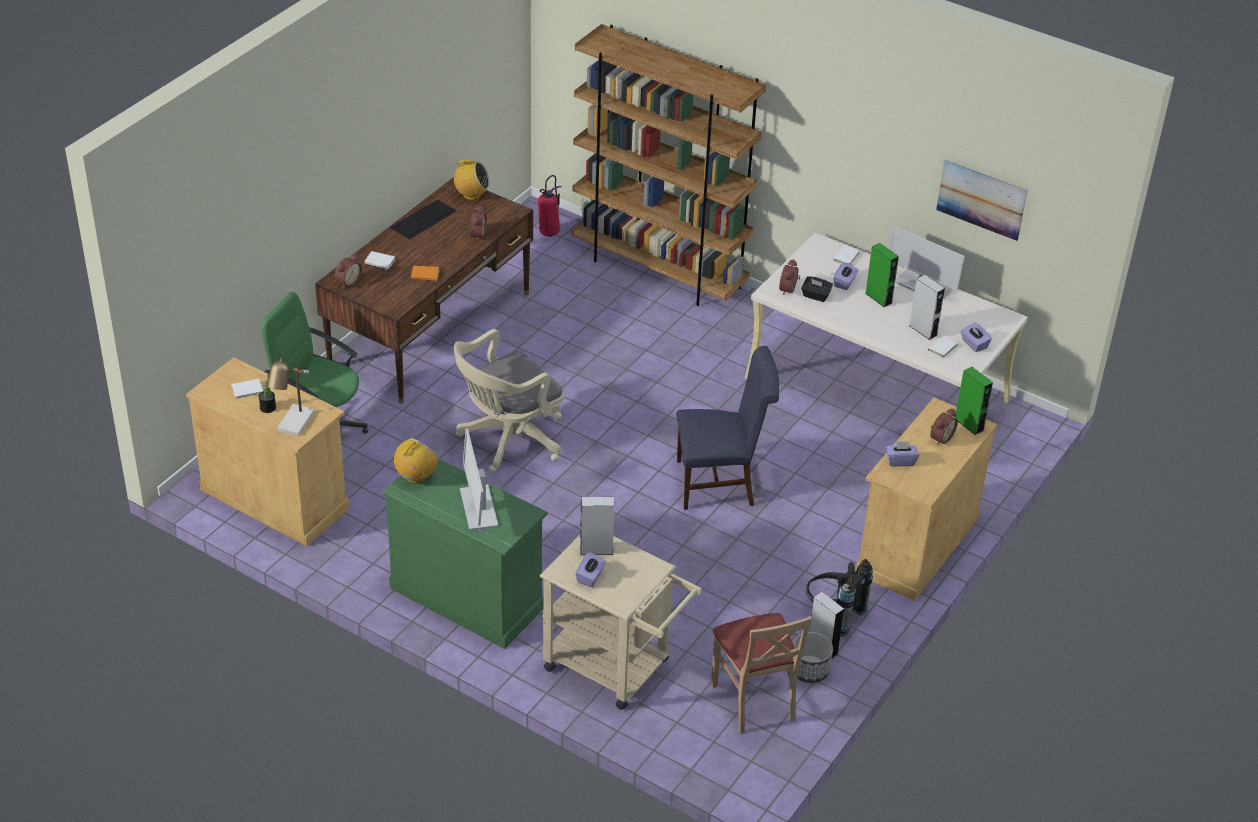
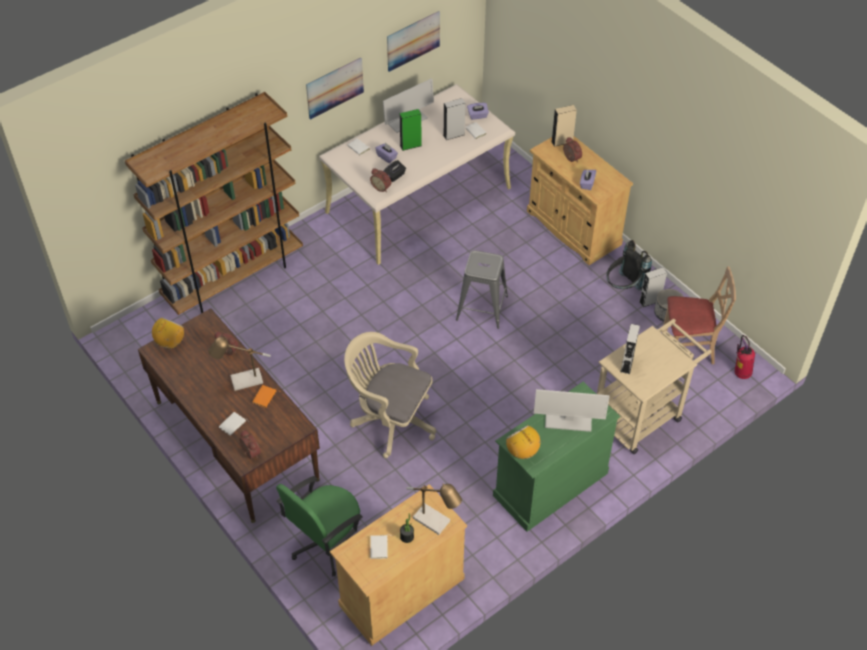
camera: 70 degrees left, 10 degrees up
(423, 219) = (187, 382): keyboard -> none
(440, 255) = (242, 382): none -> table lamp
(507, 440) = (390, 420): beige office chair -> beige office chair turned 135 degrees clockwise
(549, 232) = (150, 332): fire extinguisher -> fire extinguisher (740, 373)
(590, 577) = (653, 373): purple tissue box -> none
(721, 483) = (481, 308): blue chair -> grey stool
(861, 165) = (334, 88): none -> picture
(969, 424) = (562, 141): green speaker -> beige speaker

